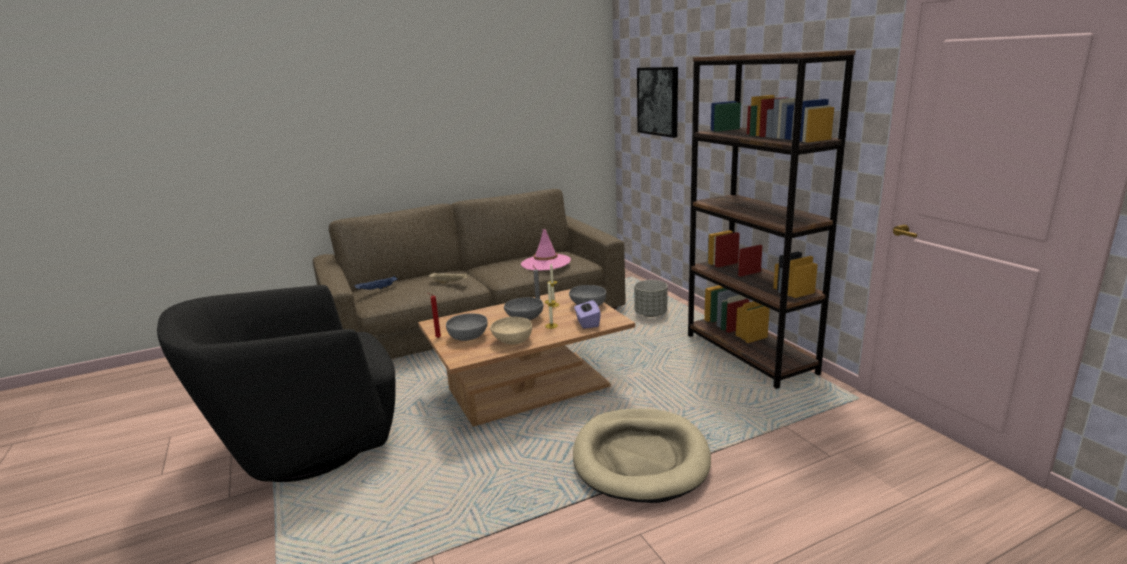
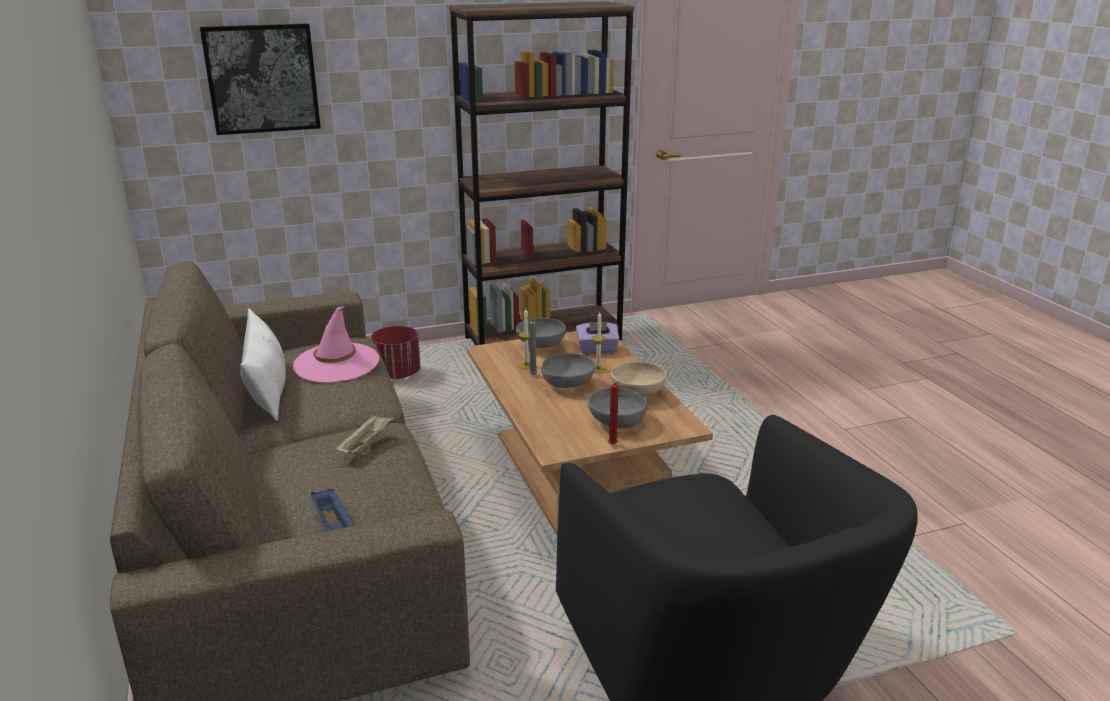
camera: 85 degrees left, 5 degrees up
(522, 259) = (267, 389): none -> white pillow
(640, 458) = (736, 417): beige dog bed -> none
(650, 314) = (398, 374): grey planter -> red planter

